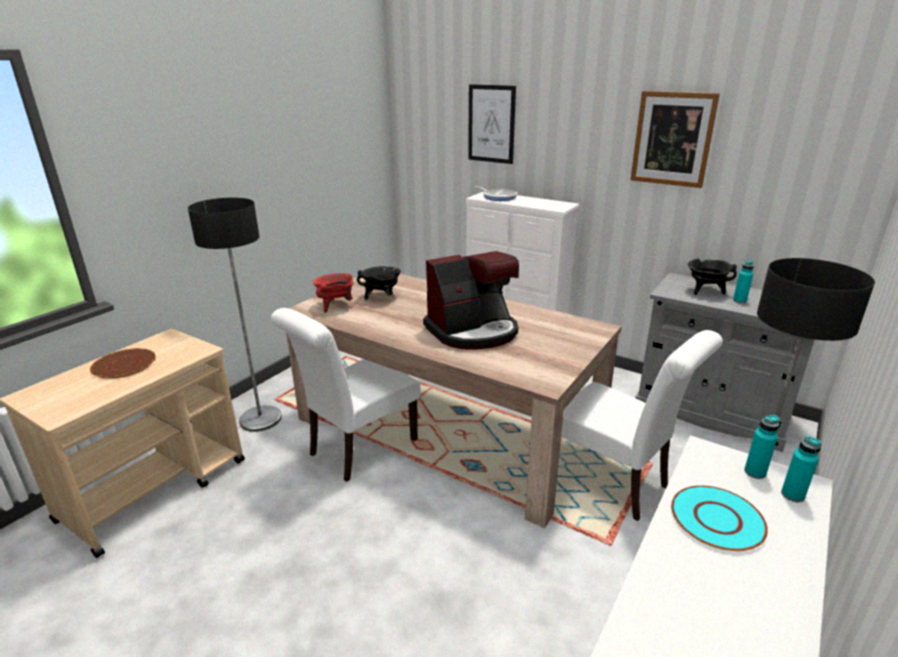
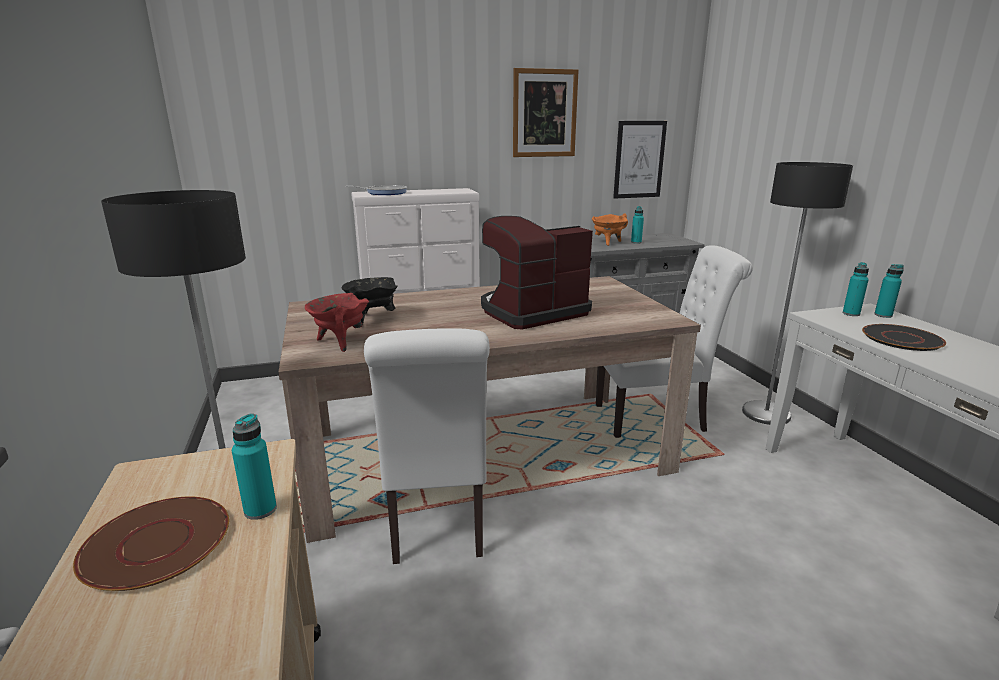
camera: 50 degrees left, 5 degrees down
(159, 371) = (260, 510): none -> turquoise bottle
(473, 331) = (531, 312): coffee machine -> coffee machine turned 135 degrees counterclockwise
(491, 124) = (346, 110): picture -> picture (639, 160)
(705, 291) = (607, 243): black cooking pot -> orange cooking pot
(716, 519) = (901, 339): turquoise plate -> black plate

